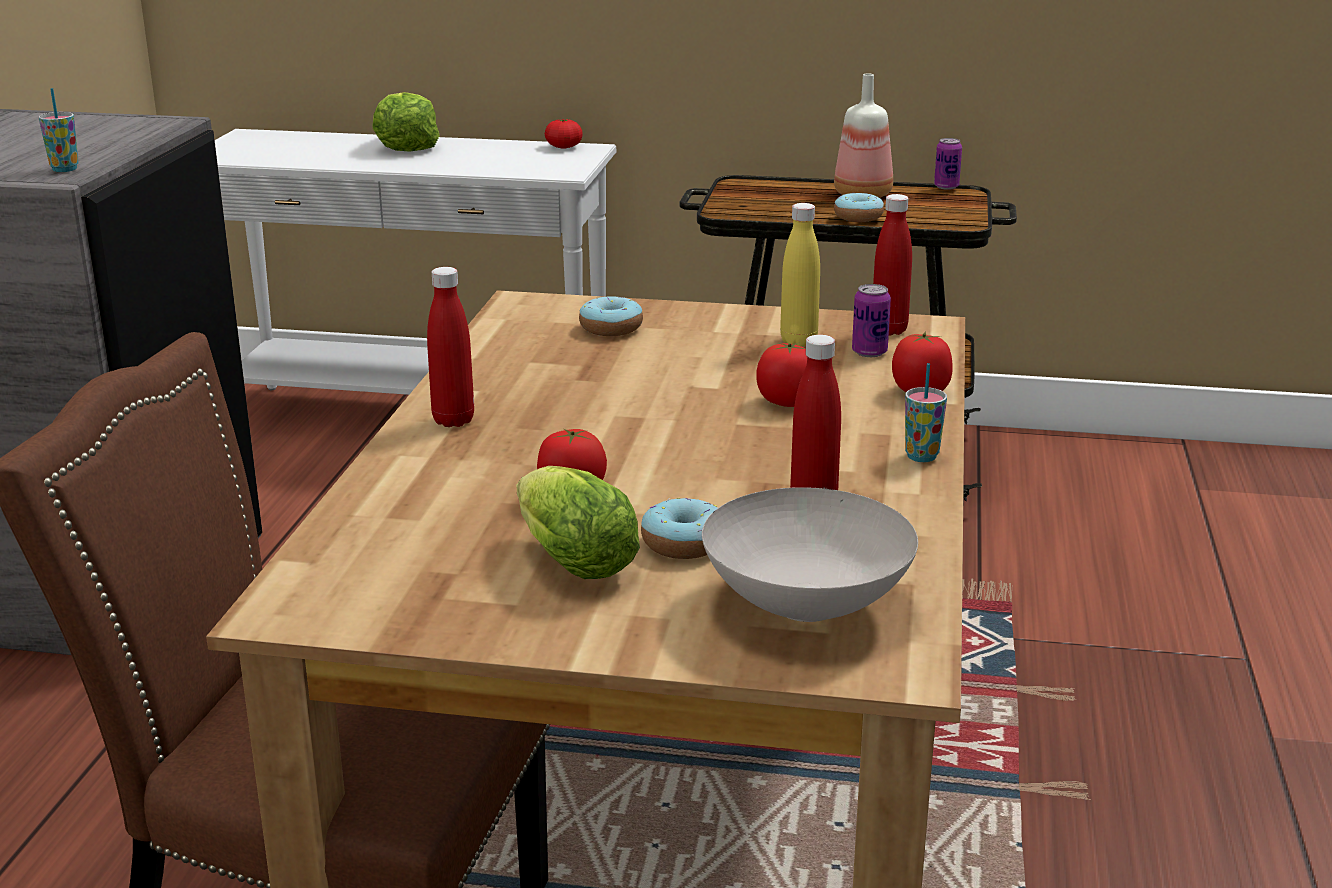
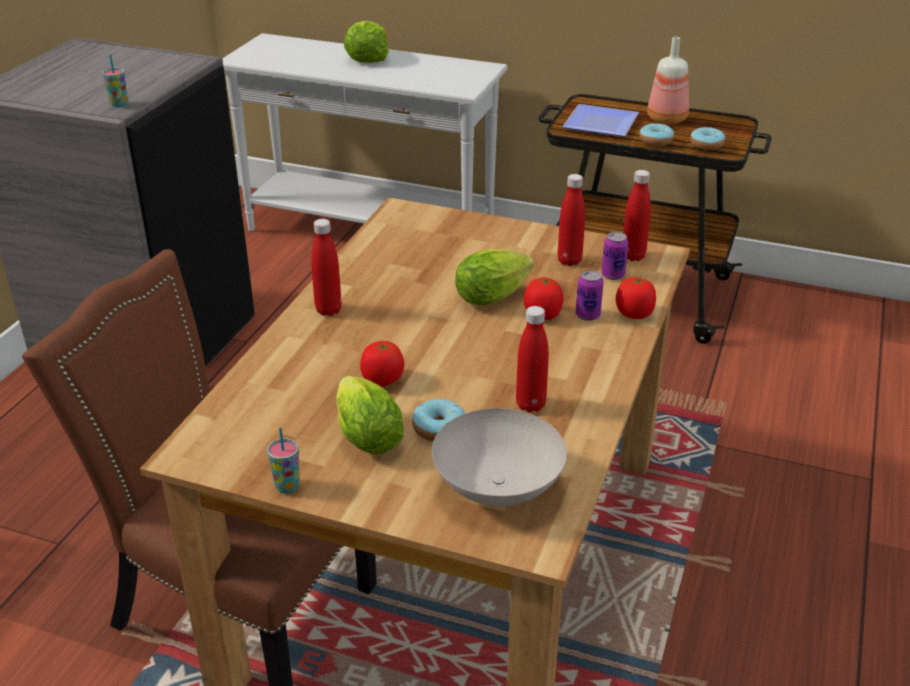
camera: 10 degrees right, 10 degrees up
(564, 147) = (471, 65): tomato -> none
(611, 328) = (450, 238): donut -> donut (706, 145)
(706, 386) = (495, 295): none -> lettuce
(769, 203) = (599, 123): none -> plate
(798, 341) = (569, 261): yellow bottle -> red bottle
(921, 456) = (614, 371): cup -> cup (287, 486)
(946, 187) = (728, 116): can -> can (587, 315)

